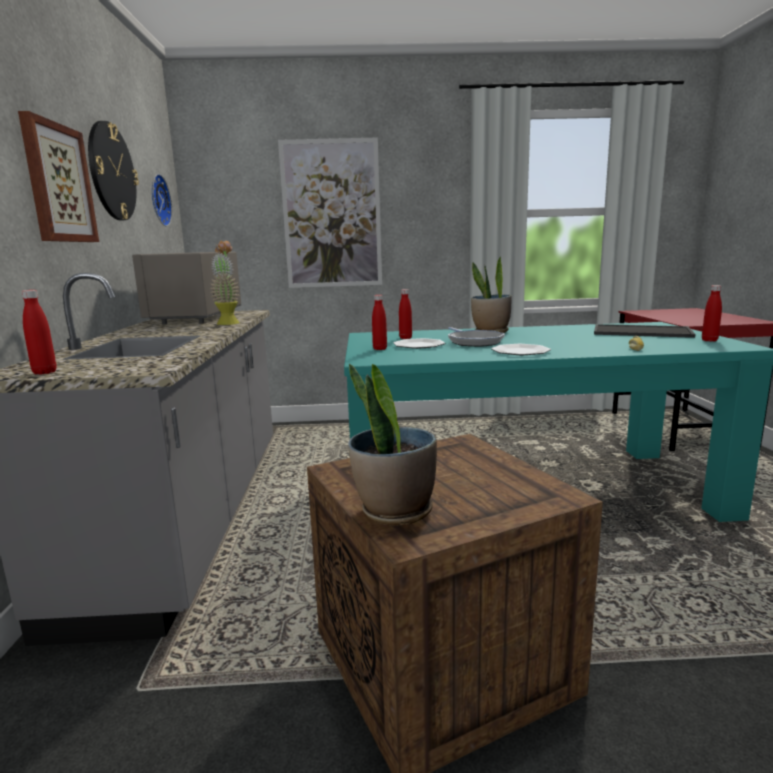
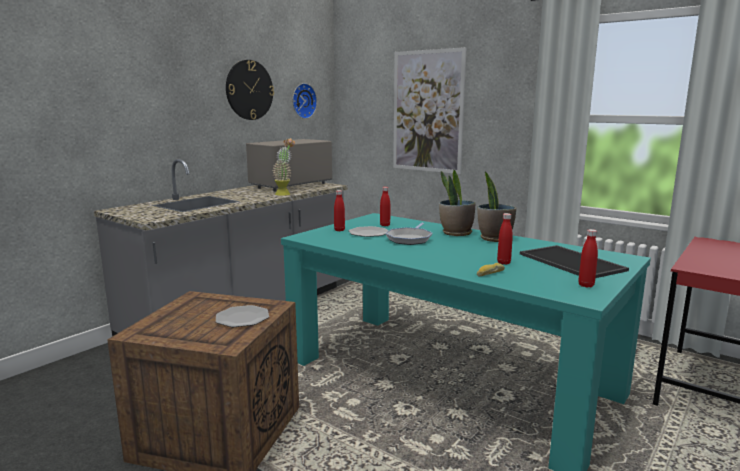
camera: 40 degrees right, 0 degrees up
(45, 372) = (123, 212): red bottle -> red bottle (503, 263)
(58, 183) = (193, 105): picture -> none
(394, 511) = (159, 322): potted plant -> potted plant (494, 239)
(520, 351) = (402, 254): plate -> plate (242, 318)

